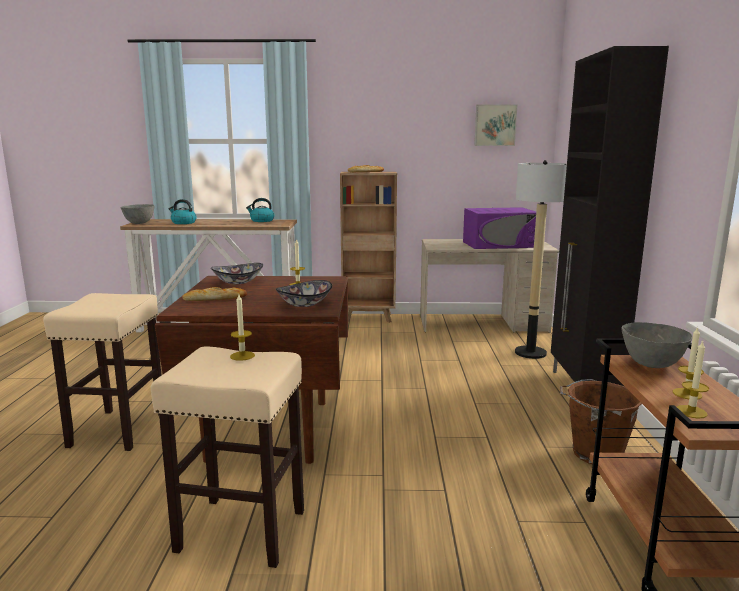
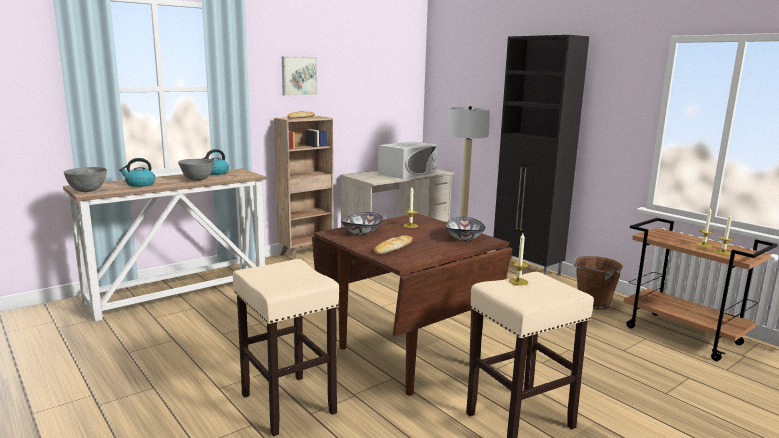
camera: 40 degrees left, 0 degrees up
(495, 125) = (387, 74): picture -> picture (298, 76)
(498, 244) = (407, 173): purple microwave -> white microwave
(652, 365) = (661, 235): grey bowl -> grey bowl (197, 180)

